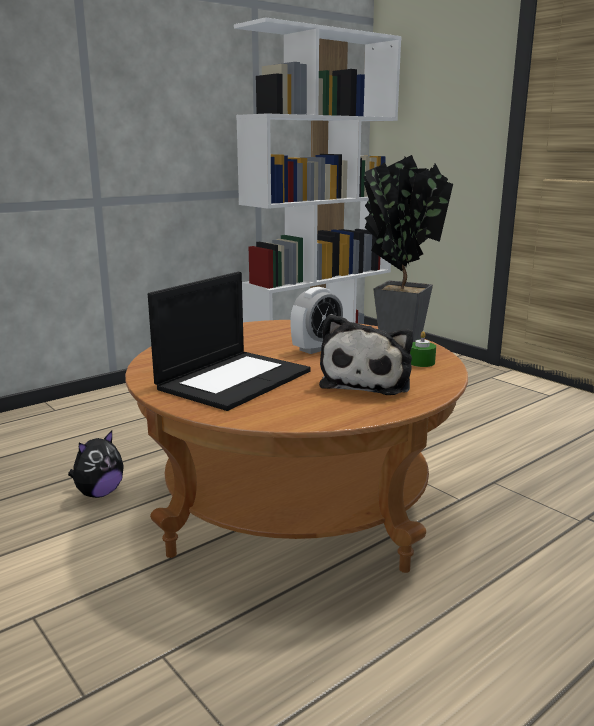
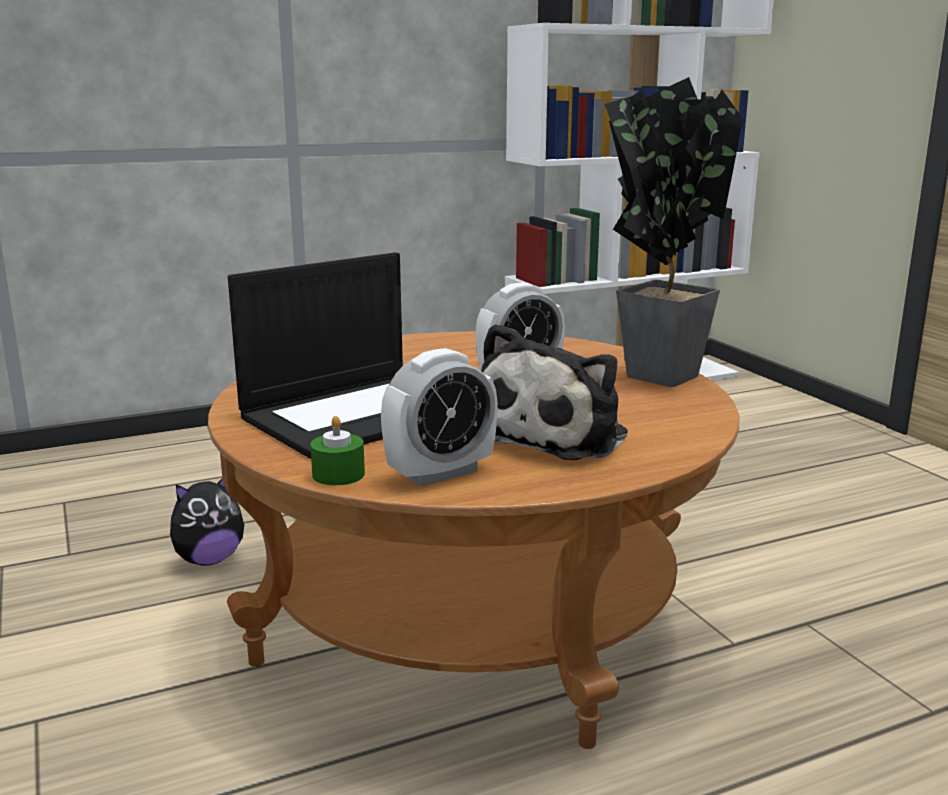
camera: 15 degrees right, 0 degrees up
(316, 411) = (440, 473): none -> alarm clock
(421, 362) = (667, 413): green candle -> green candle (338, 474)

